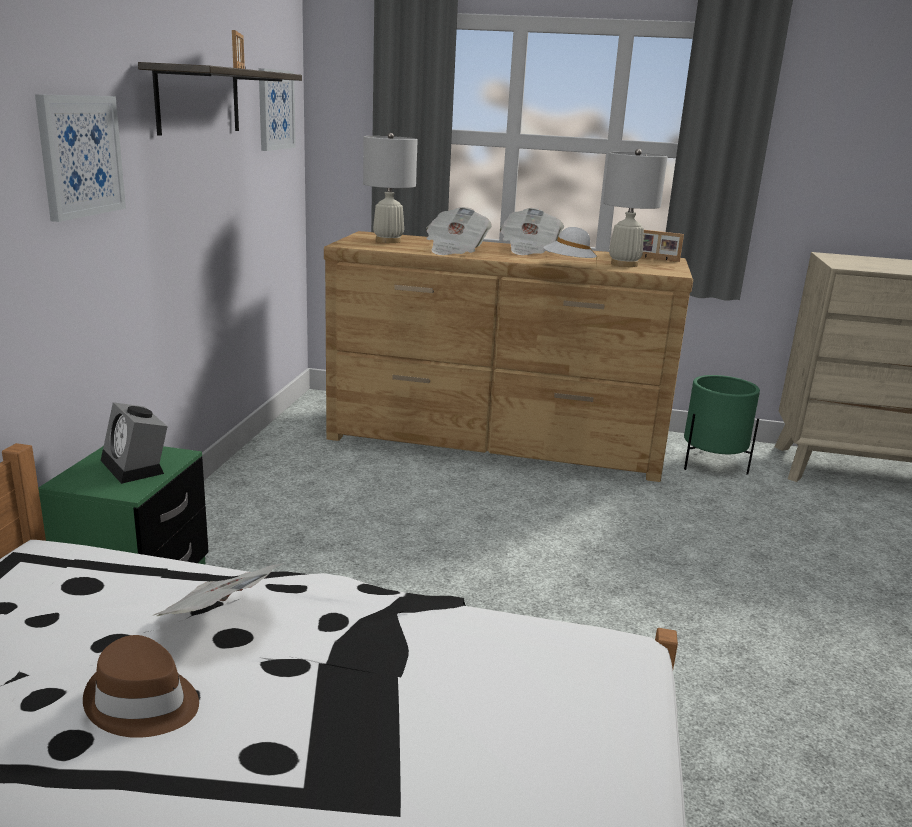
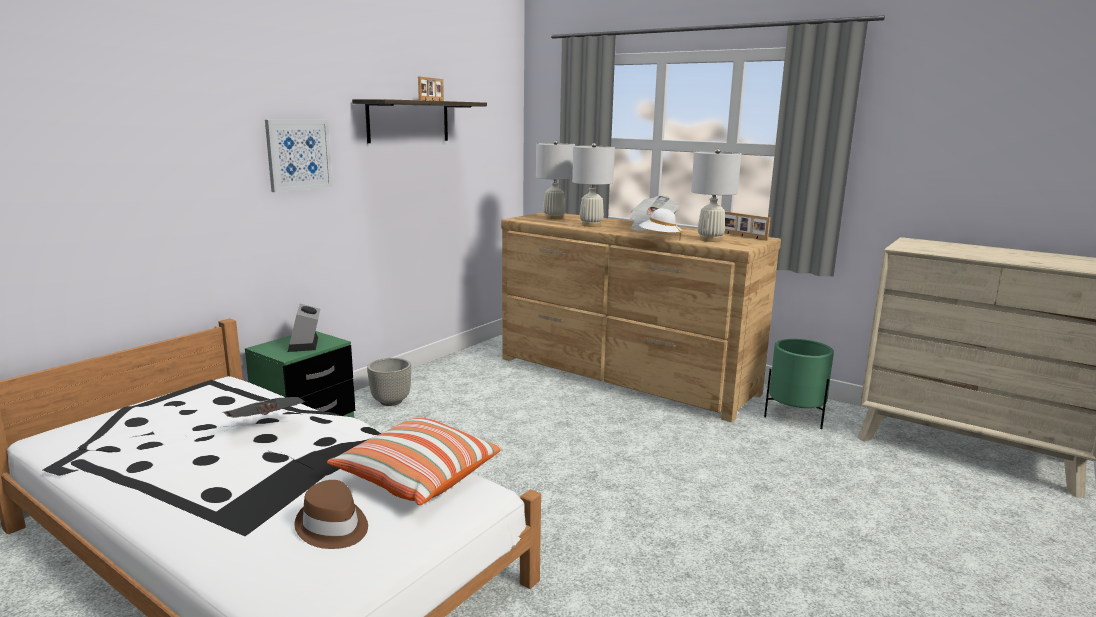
camera: 25 degrees right, 5 degrees down
(142, 703) = (187, 457): brown hat -> brown hat (332, 527)
(231, 527) = (391, 401): none -> grey planter
(275, 110) = (489, 126): picture -> none
(455, 250) = (591, 225): newspaper -> white table lamp
(523, 648) = (417, 478): none -> pillow

